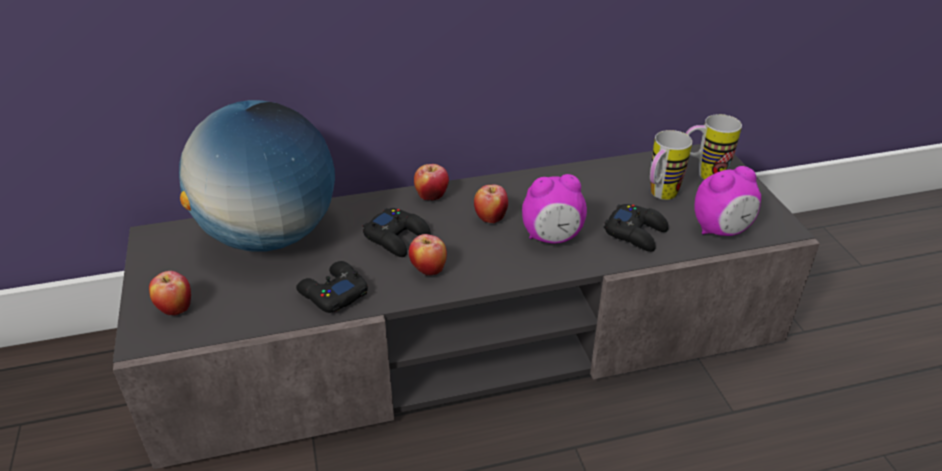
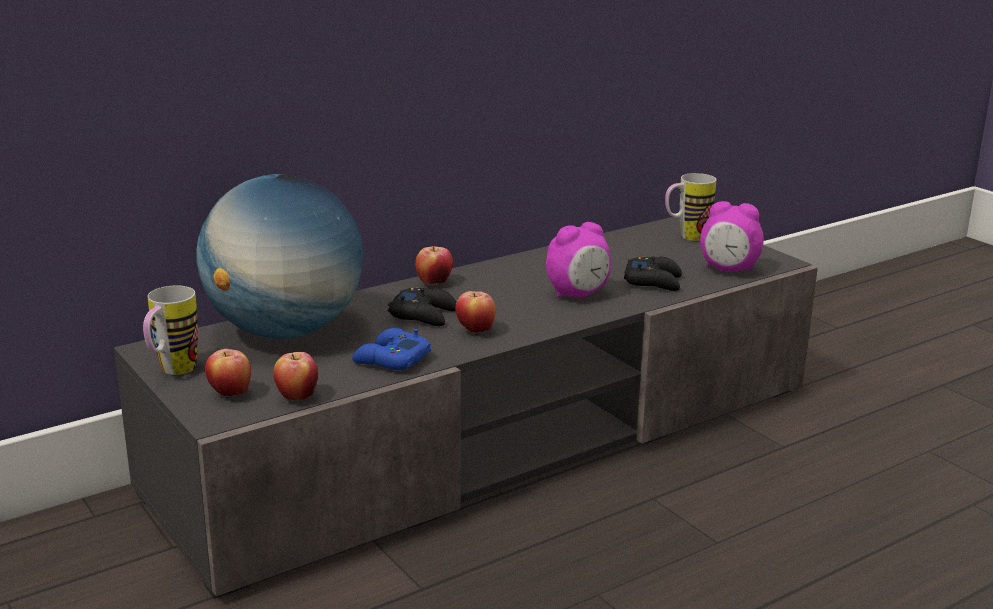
camera: 20 degrees left, 15 degrees down
(332, 293) = (391, 359): black game controller -> blue game controller
(490, 218) = (507, 290): apple -> apple (297, 397)
(659, 196) = (656, 256): mug -> mug (172, 372)
(721, 230) = (728, 270): alarm clock -> alarm clock turned 60 degrees clockwise

